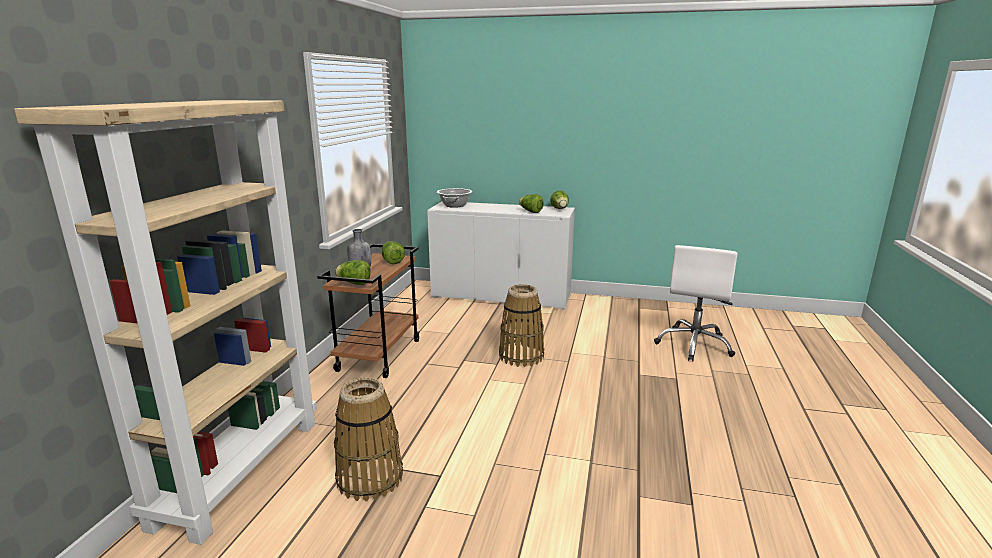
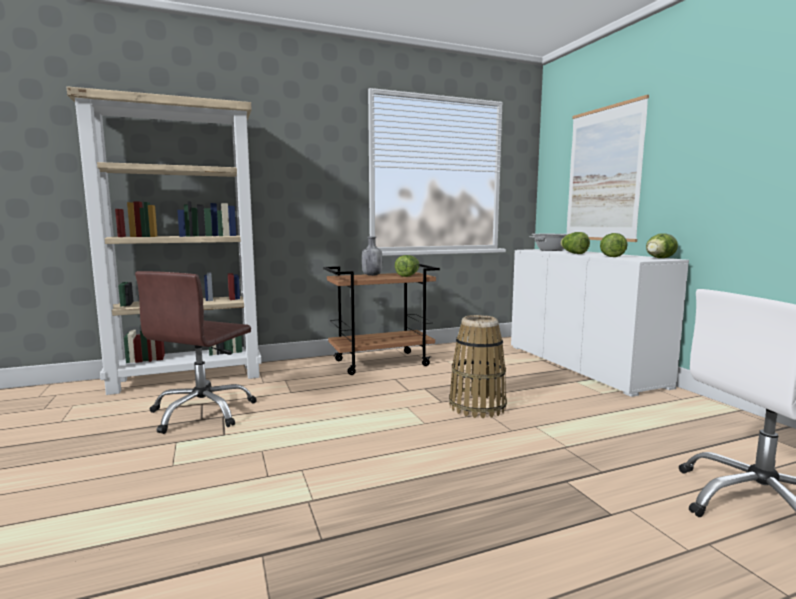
camera: 55 degrees right, 10 degrees down
(354, 283) = (342, 278): lettuce -> lettuce (573, 253)
(369, 478) = (203, 413): basket -> brown office chair
(489, 138) = (603, 174): none -> picture

